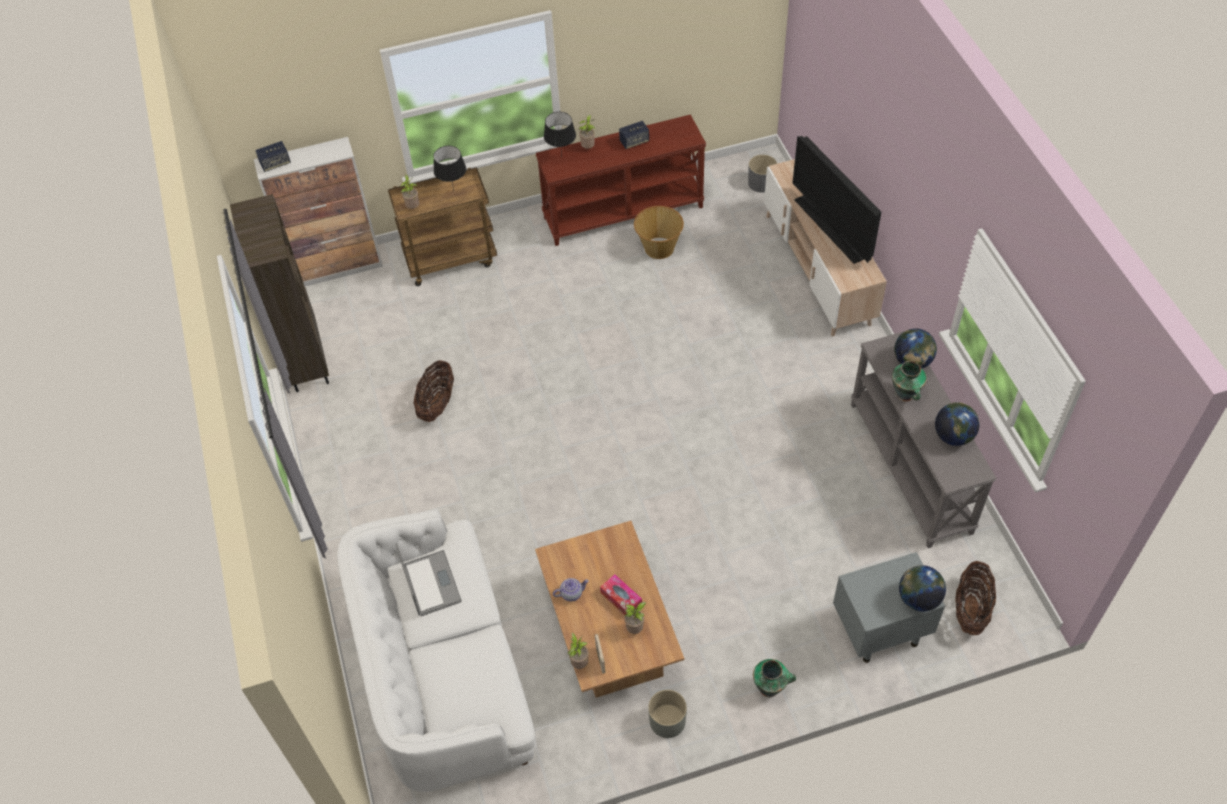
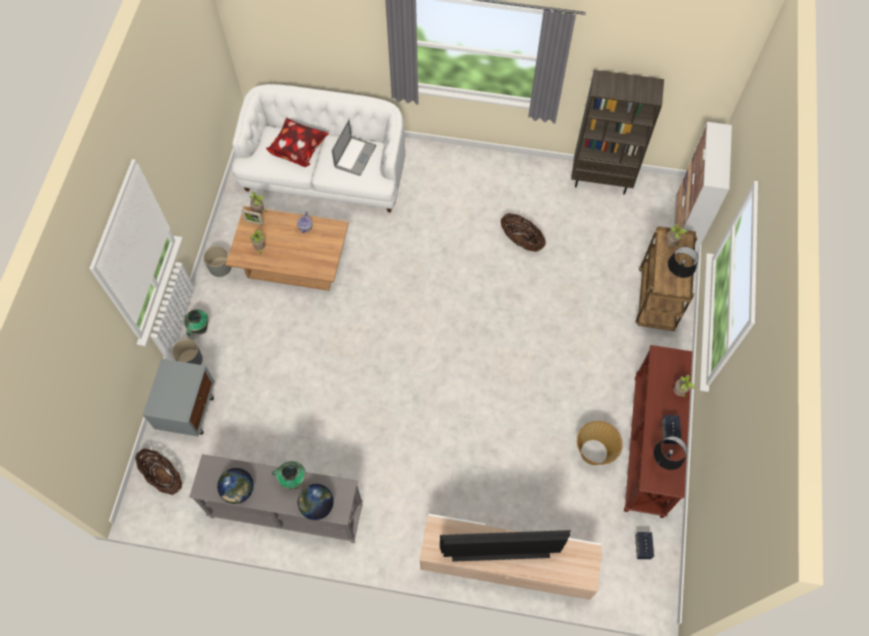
camera: 115 degrees right, 10 degrees up
(275, 163) = (719, 136): speaker -> speaker (642, 547)
(431, 583) = (355, 156): laptop -> laptop turned 75 degrees counterclockwise
(454, 663) = (298, 150): none -> pillow
(561, 157) = (676, 367): black table lamp -> black table lamp (662, 462)
(621, 598) = (284, 250): tissue box -> none
(761, 183) = (630, 578): grey planter -> grey planter (190, 360)
(918, 599) = (157, 402): globe -> none

